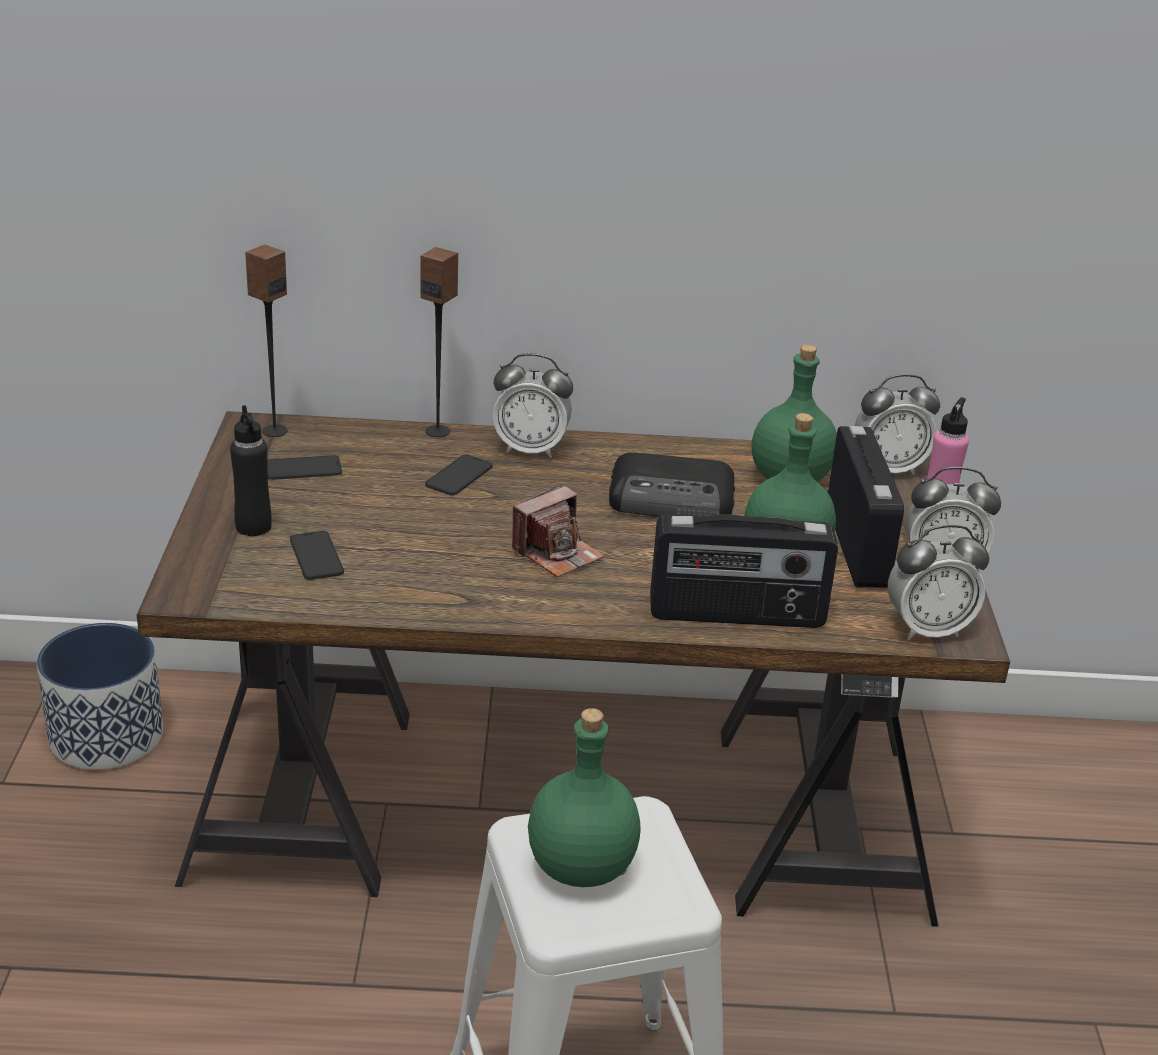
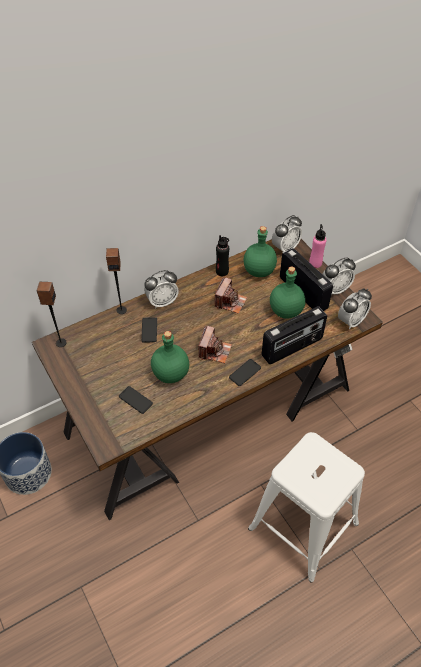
camera: 30 degrees left, 20 degrees up
(253, 527) = (100, 398): black bottle -> black bottle (222, 271)
(303, 469) = (90, 357): phone -> phone (245, 372)
(580, 868) = (312, 475): green bottle -> green bottle (171, 374)
(673, 500) = (230, 302): radio -> camera

